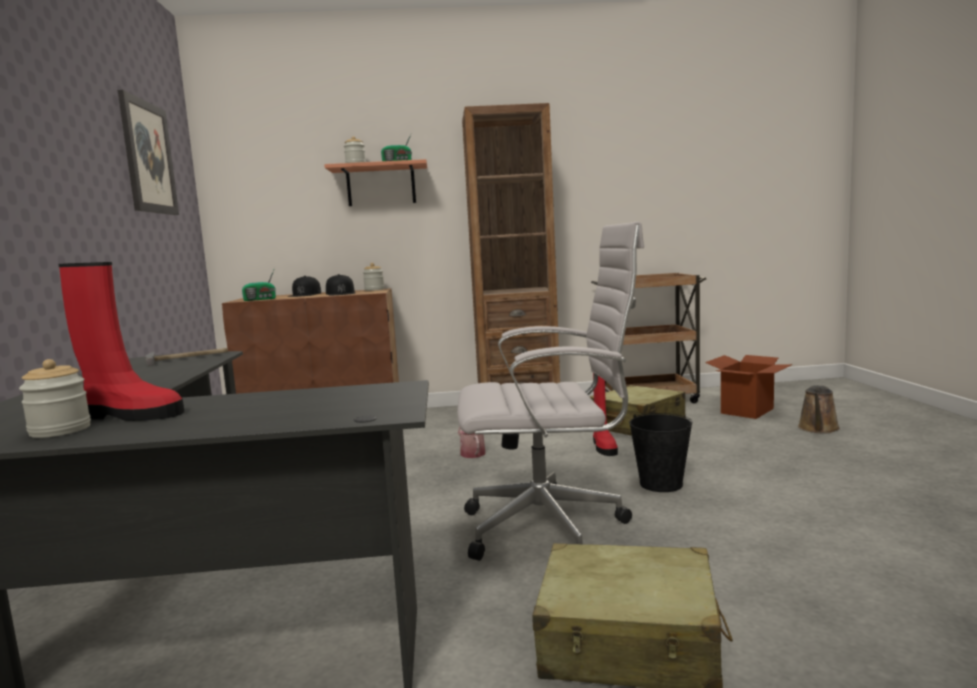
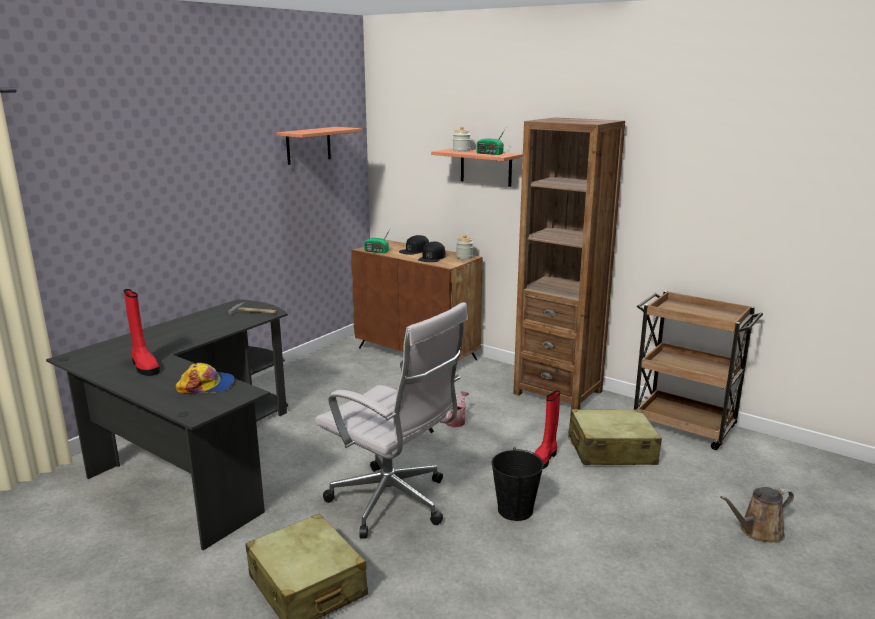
camera: 40 degrees right, 10 degrees up
(60, 430) = (114, 368): jar -> none
(148, 157) = (308, 145): picture -> shelf
(316, 398) = (206, 386): none -> cap
(747, 411) = (741, 481): cardboard box -> none

